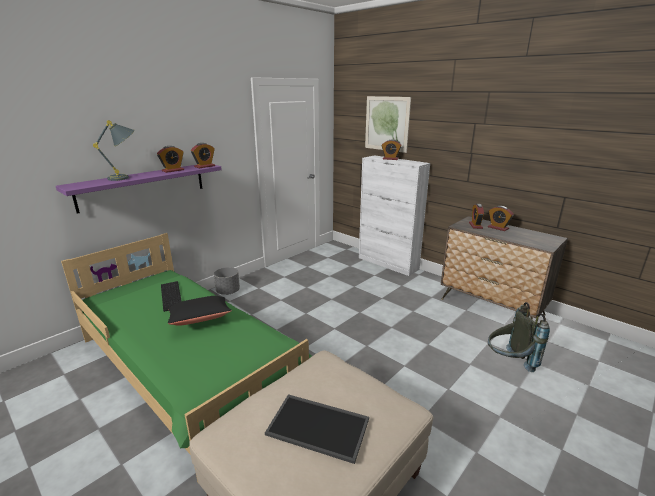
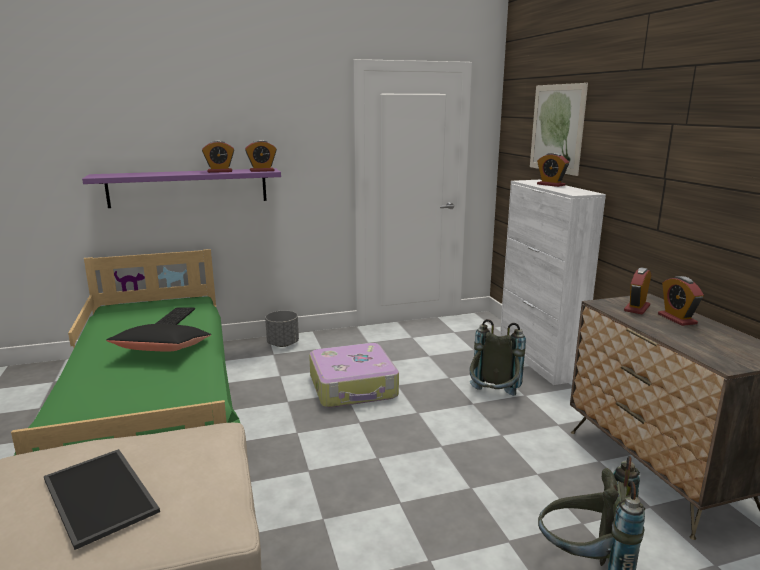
camera: 30 degrees right, 5 degrees down
(126, 177) = (160, 173): grey table lamp -> none
(307, 307) = (353, 387): none -> suitcase
(389, 292) = (493, 399): none -> grey backpack

